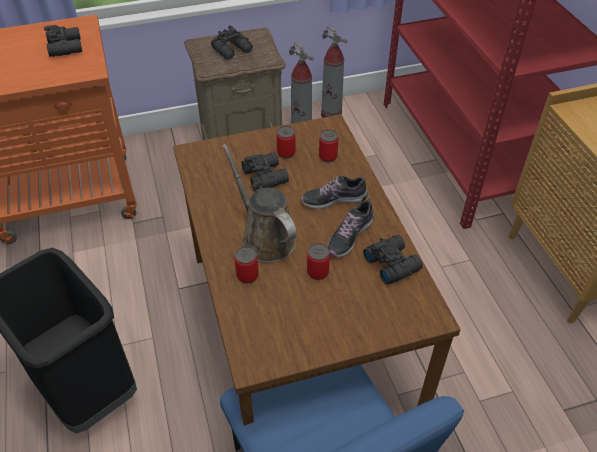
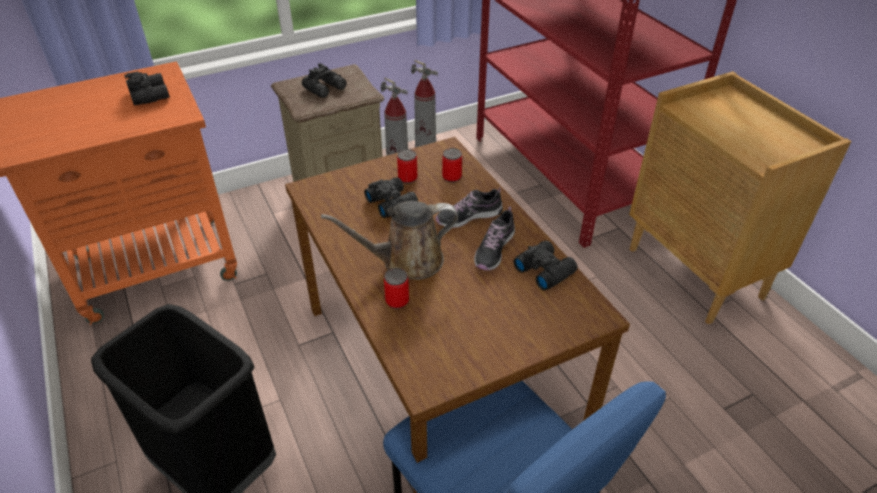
camera: 10 degrees left, 5 degrees down
(265, 237) = (406, 261): brown watering can -> brown watering can turned 60 degrees counterclockwise
(317, 272) = (470, 288): can -> none

